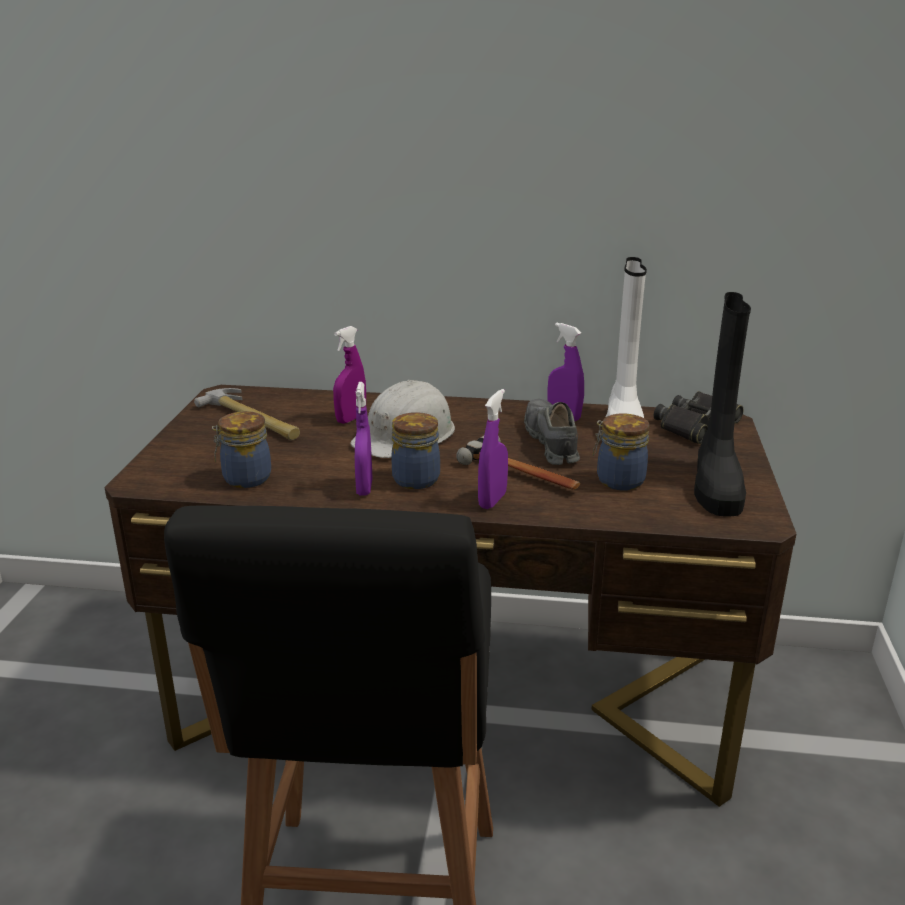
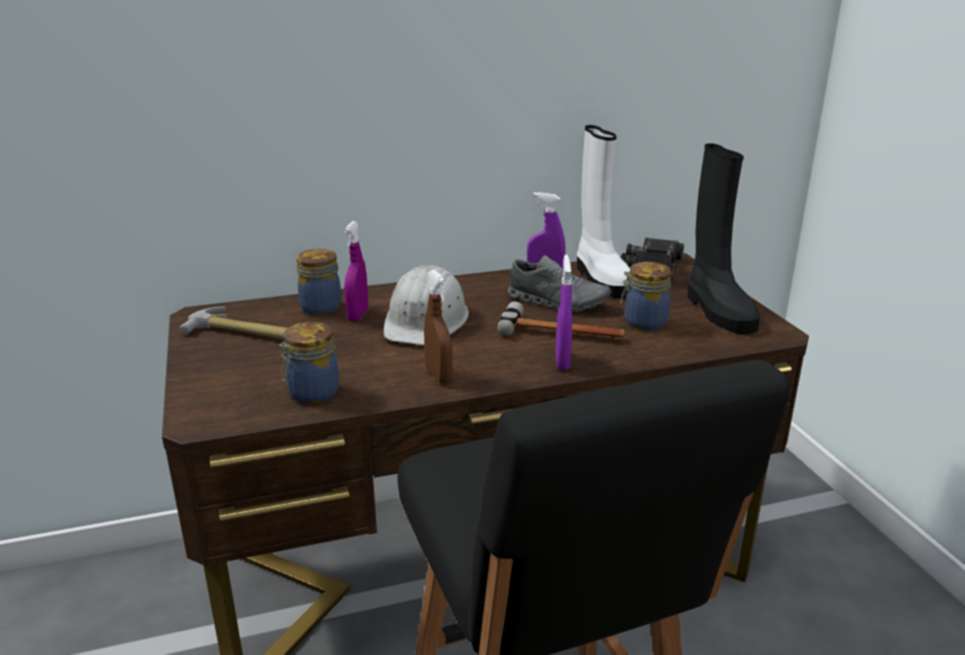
camera: 25 degrees left, 0 degrees up
(364, 488) = (438, 376): purple spray bottle -> brown spray bottle
(415, 478) = (476, 357): jar -> jar (320, 307)
(551, 442) = (558, 302): grey shoe -> grey shoe turned 150 degrees clockwise

